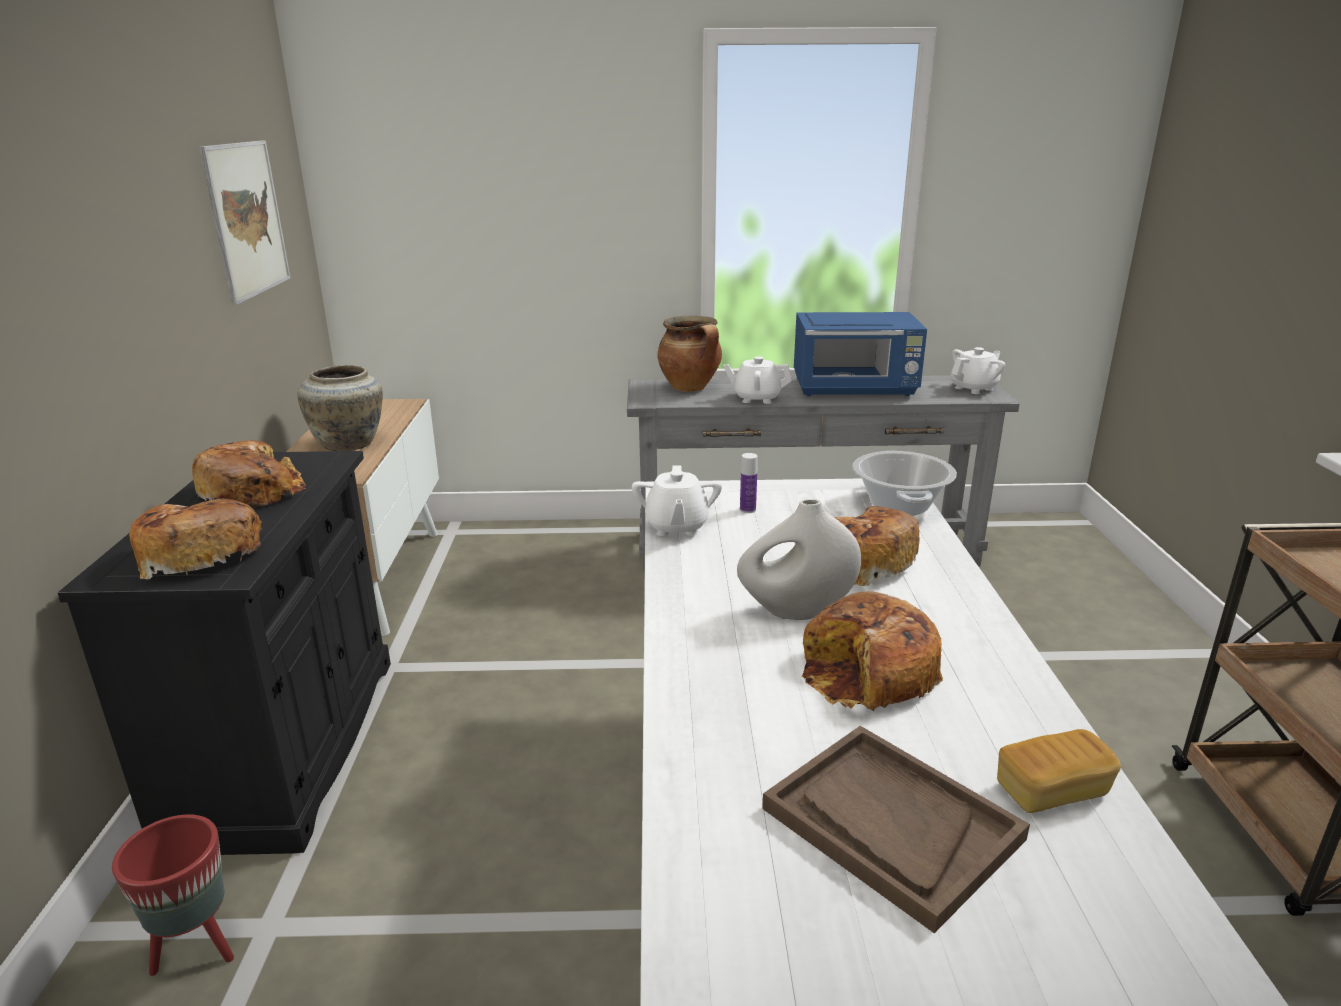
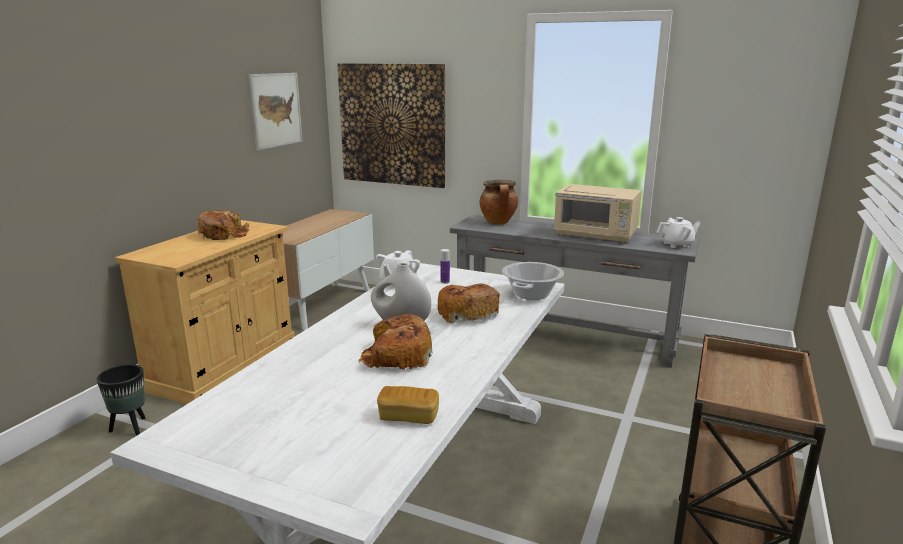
camera: 25 degrees right, 5 degrees down
(196, 949) = (130, 428): red planter -> black planter
(199, 554) = (174, 253): bread -> none
(287, 746) = (224, 365): black cabinet -> beige cabinet
(349, 444) = (310, 228): beige vase -> none
(454, 234) = (392, 125): none -> picture
(756, 398) = (528, 232): white teapot -> none
(855, 389) = (596, 235): blue microwave -> beige microwave
(890, 824) = (317, 407): brown tray -> none

